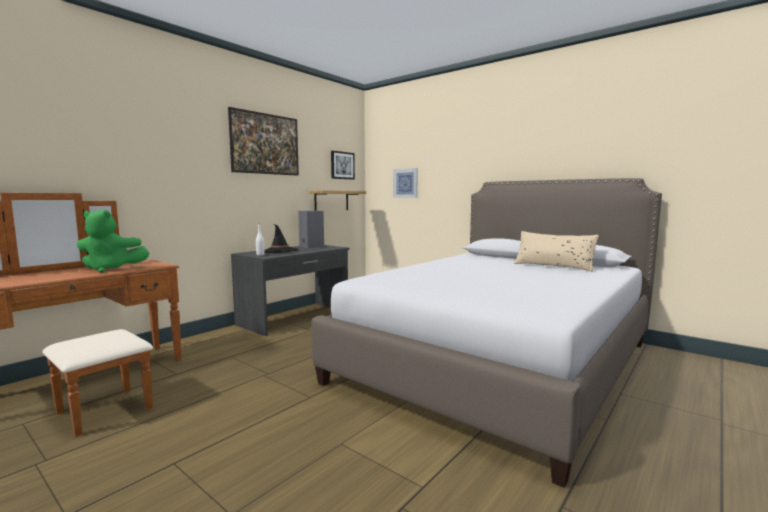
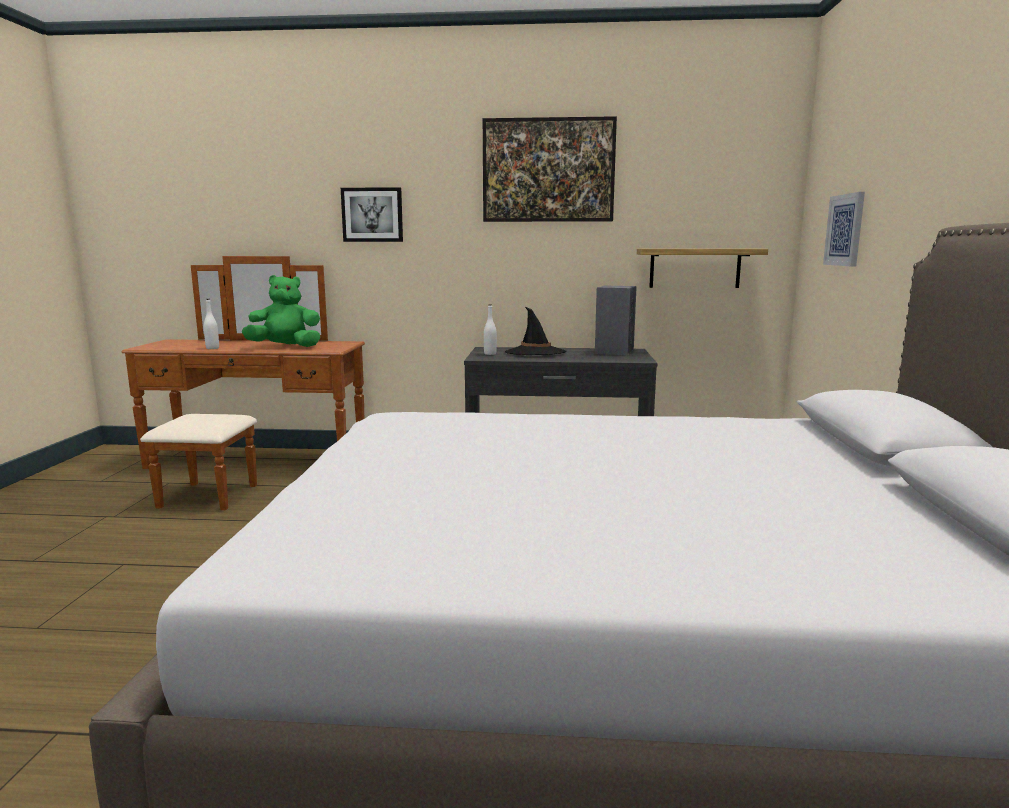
camera: 55 degrees right, 5 degrees up
(39, 280) = (212, 348): none -> white bottle
(111, 269) = (285, 347): green plush toy -> green plush toy turned 120 degrees clockwise
(342, 165) = (731, 195): picture -> picture (372, 215)
(553, 266) = (856, 507): beige pillow -> none

